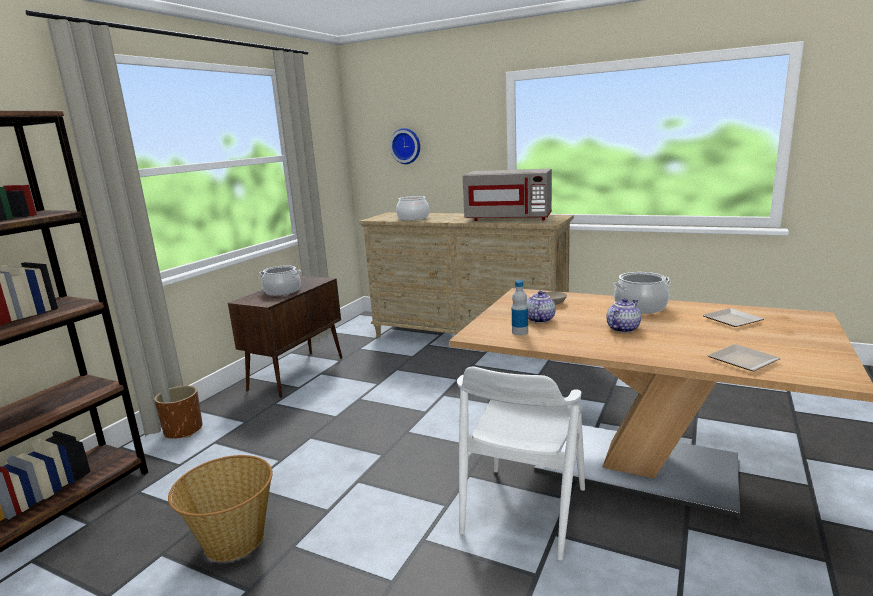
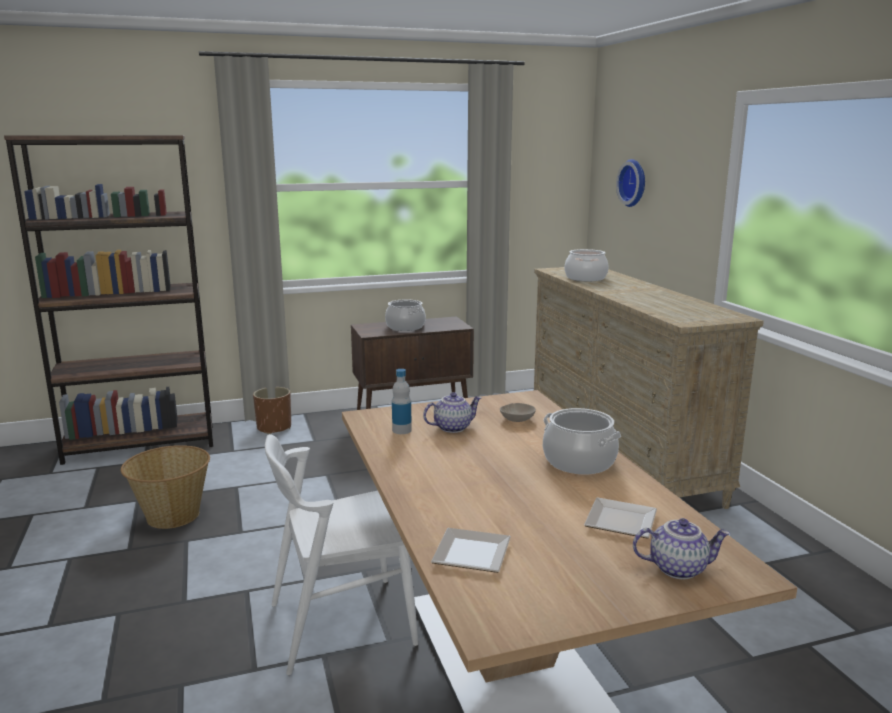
camera: 45 degrees right, 0 degrees up
(509, 218) = (668, 304): grey microwave -> none
(622, 329) = (485, 470): teapot -> teapot (678, 568)

